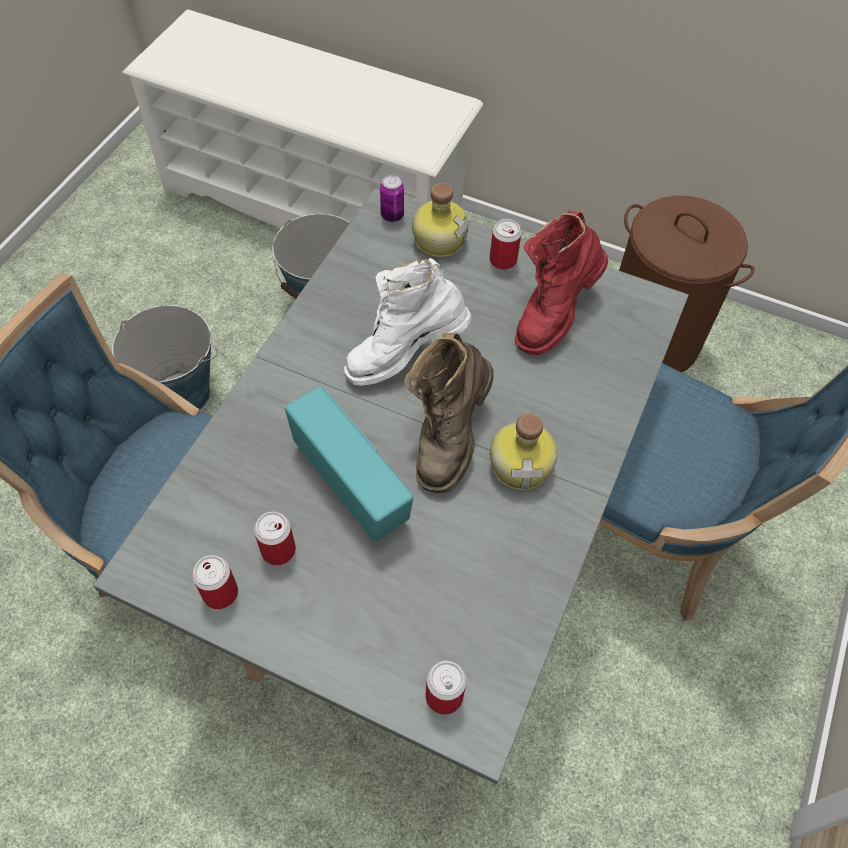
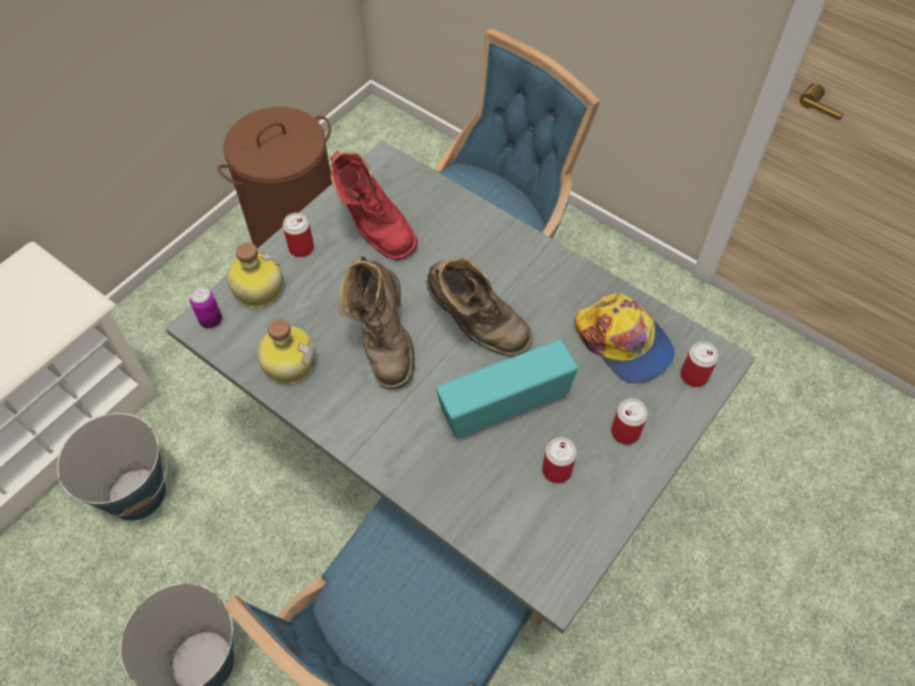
camera: 75 degrees left, 0 degrees up
(220, 593) = (589, 520): can -> can (625, 432)
(405, 356) = (384, 342): white boot -> brown boot
(472, 602) = (624, 343): none -> cap
(522, 464) = (513, 284): bottle -> bottle (289, 362)

